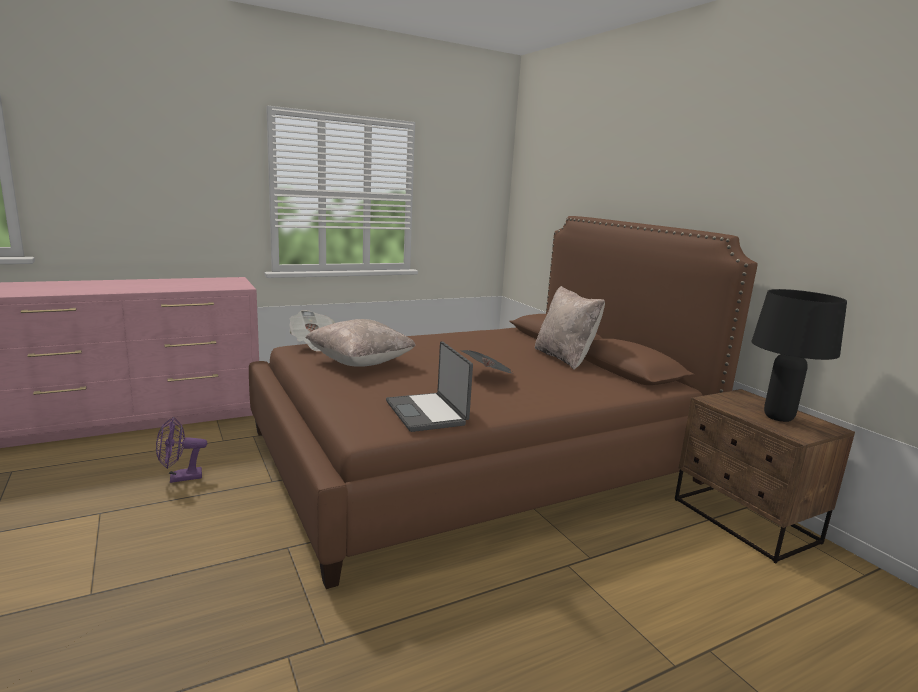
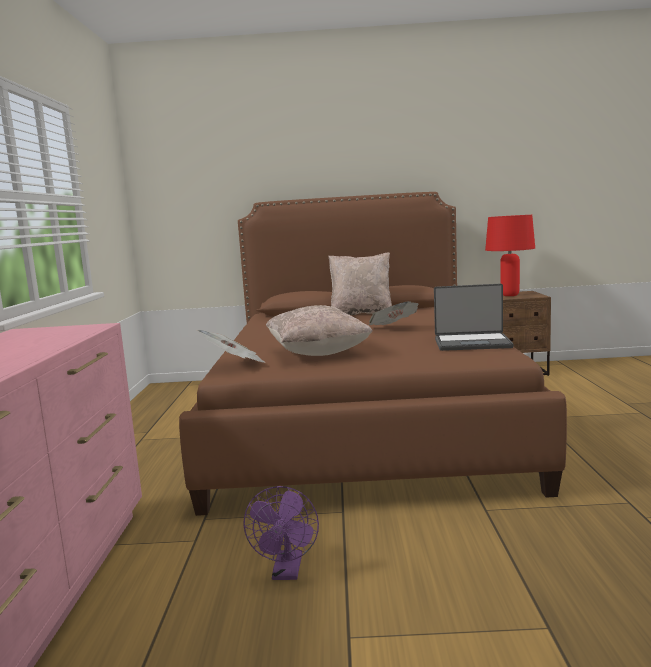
camera: 60 degrees left, 5 degrees down
(777, 417) = (509, 295): black table lamp -> red table lamp

